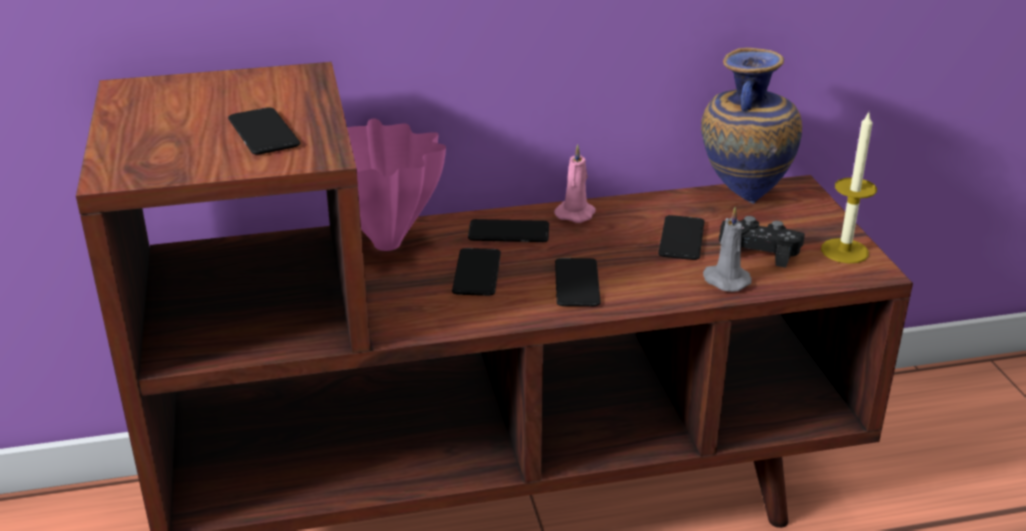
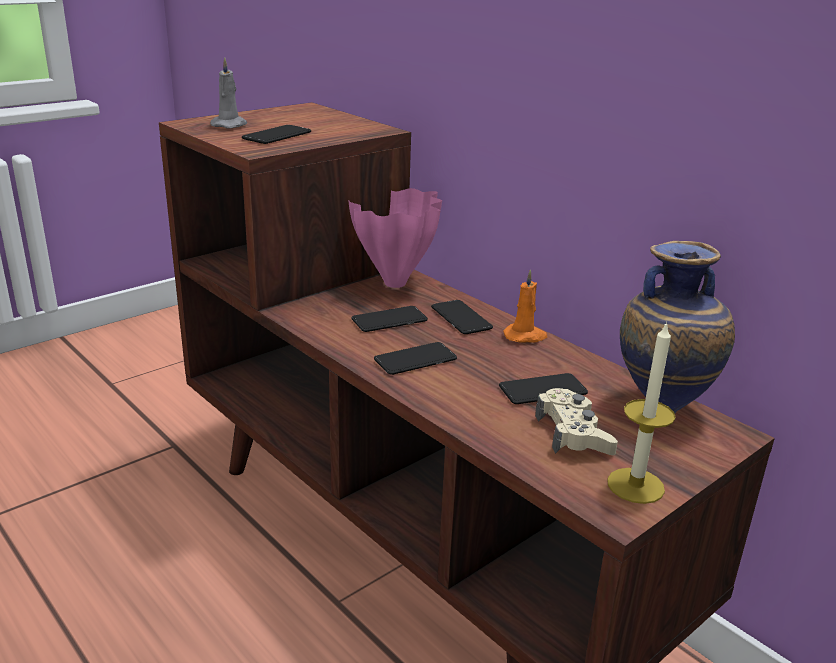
camera: 60 degrees right, 5 degrees down
(576, 213) = (525, 336): pink candle -> orange candle
(724, 280) = (495, 425): grey candle -> grey candle (230, 125)
(759, 250) = (573, 433): black game controller -> beige game controller

